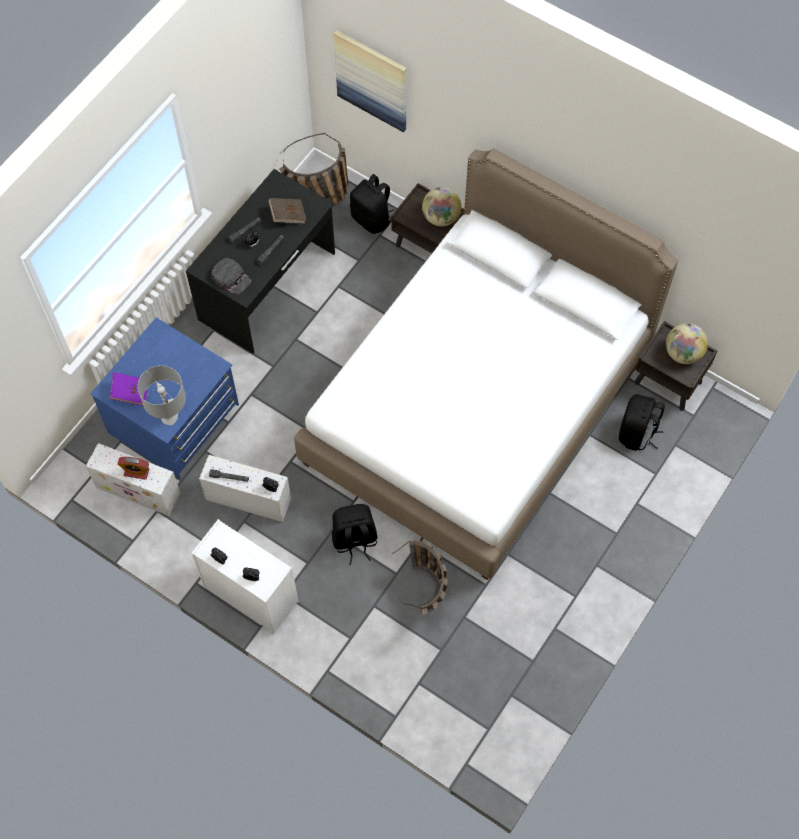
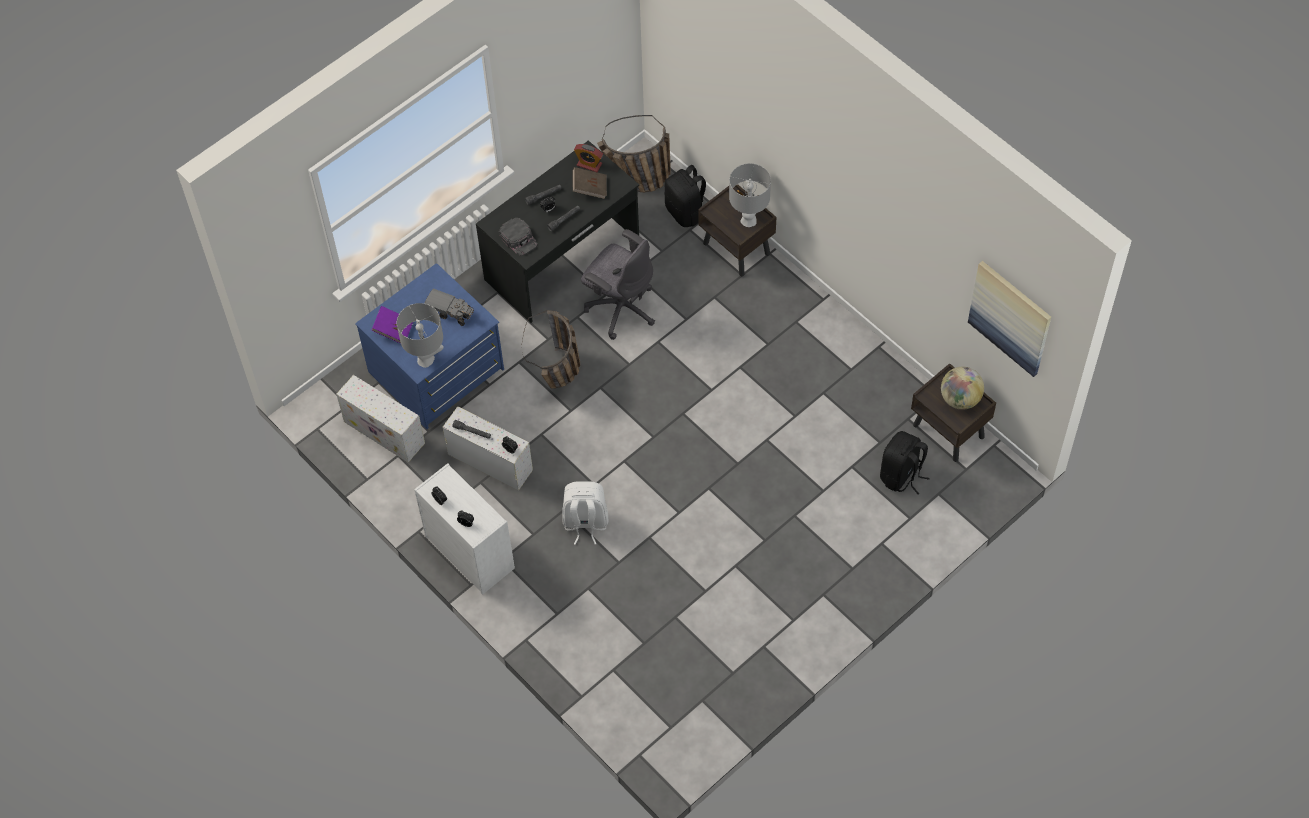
camera: 15 degrees right, 5 degrees down
(136, 472) = (383, 409): alarm clock -> alarm clock (589, 164)
(182, 364) = (451, 312): none -> toy truck
(334, 322) = (621, 308): none -> grey office chair
(354, 541) = (585, 522): black backpack -> white backpack
(372, 80) = (697, 68): picture -> picture (1010, 317)
(426, 598) = (642, 591): basket -> basket (560, 377)
(441, 217) = (749, 220): globe -> grey table lamp
(477, 405) = (744, 416): white bed -> none

